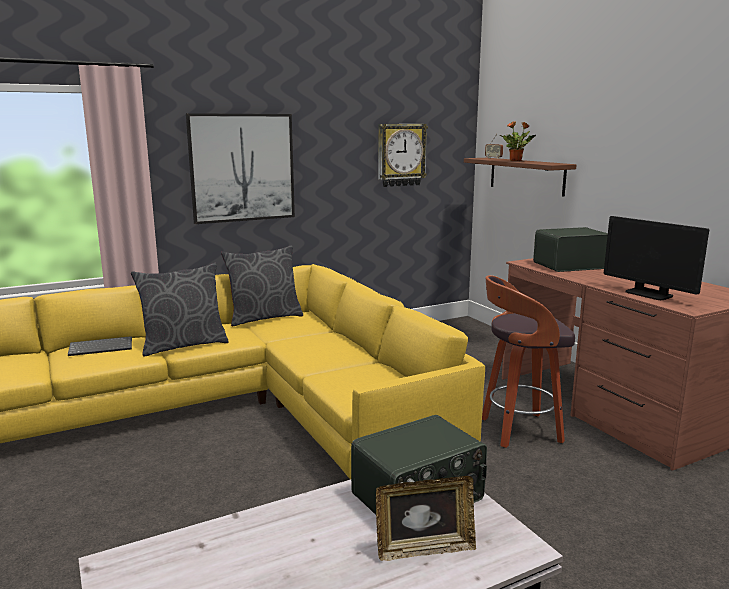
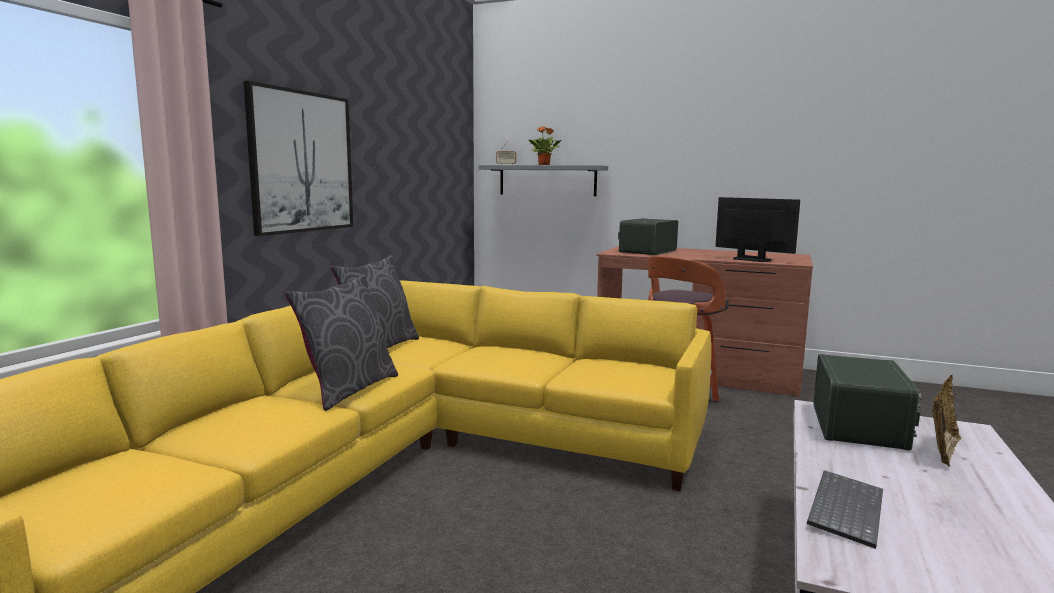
camera: 40 degrees left, 5 degrees down
(102, 347) = (242, 415): keyboard -> keyboard (843, 508)
(401, 155) = (428, 159): wall clock -> none
(526, 176) = (547, 180): brown shelf -> grey shelf
(649, 294) = (751, 259): monitor -> monitor turned 150 degrees counterclockwise

